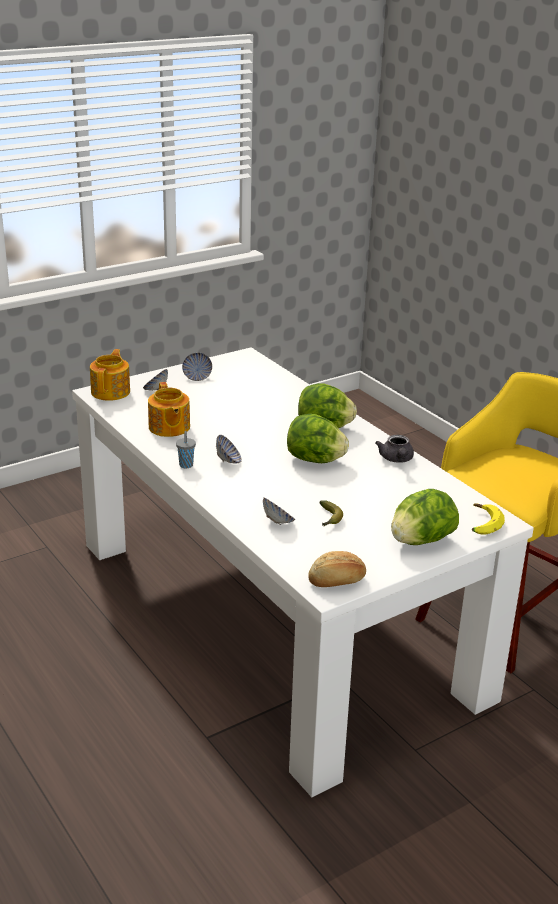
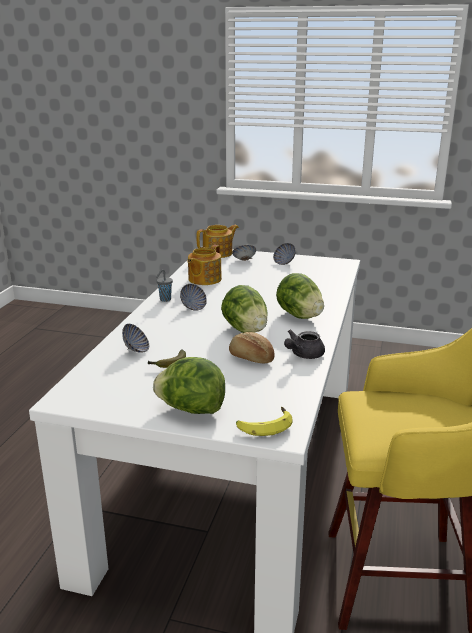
camera: 50 degrees right, 5 degrees down
(337, 581) = (80, 399): bread -> bread (250, 358)

